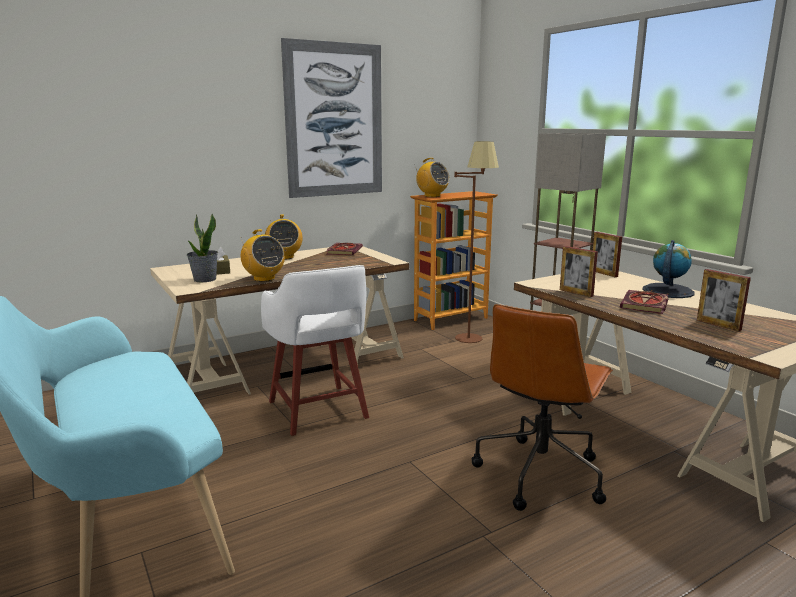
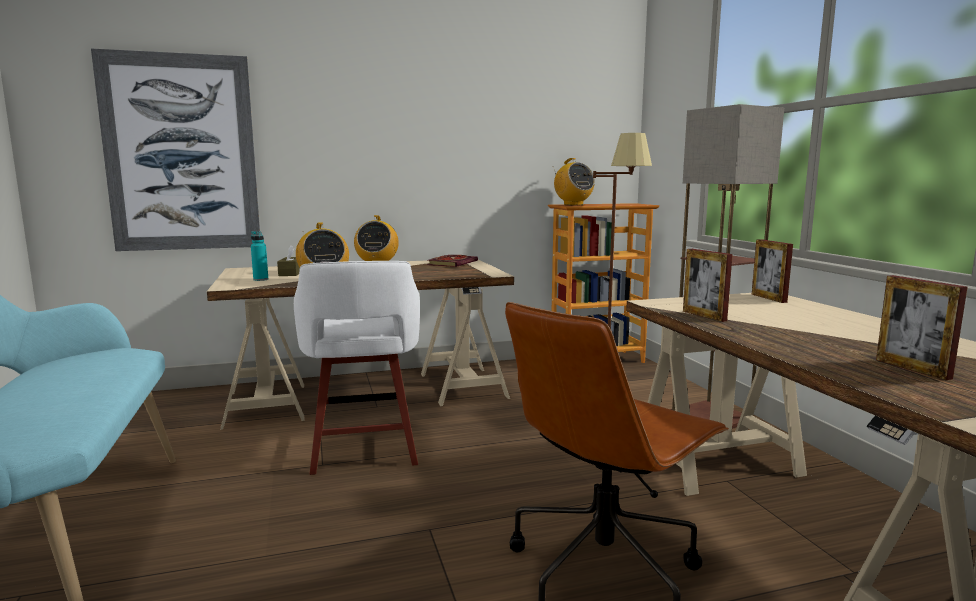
camera: 15 degrees right, 5 degrees down
(205, 279) = (260, 279): potted plant -> turquoise bottle
(334, 120) = (452, 111): picture -> picture (181, 153)
(645, 305) = (801, 335): book -> none
(667, 291) = (854, 322): globe -> none

